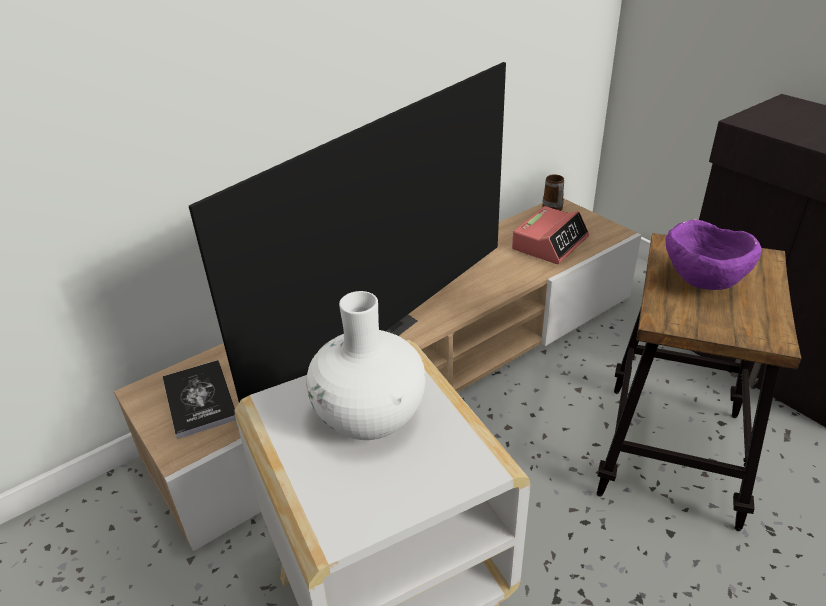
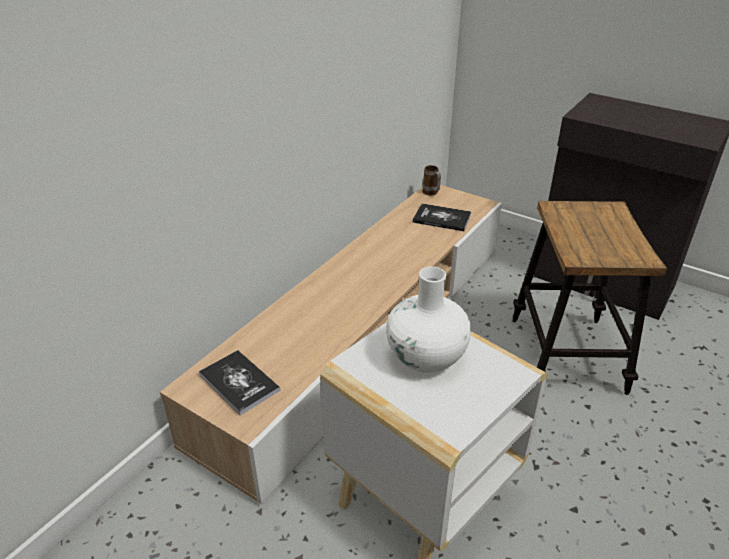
camera: 20 degrees left, 0 degrees up
(379, 328) = (350, 303): television -> none
(550, 243) = (442, 218): alarm clock -> book
(701, 284) = (587, 231): purple bowl -> none

